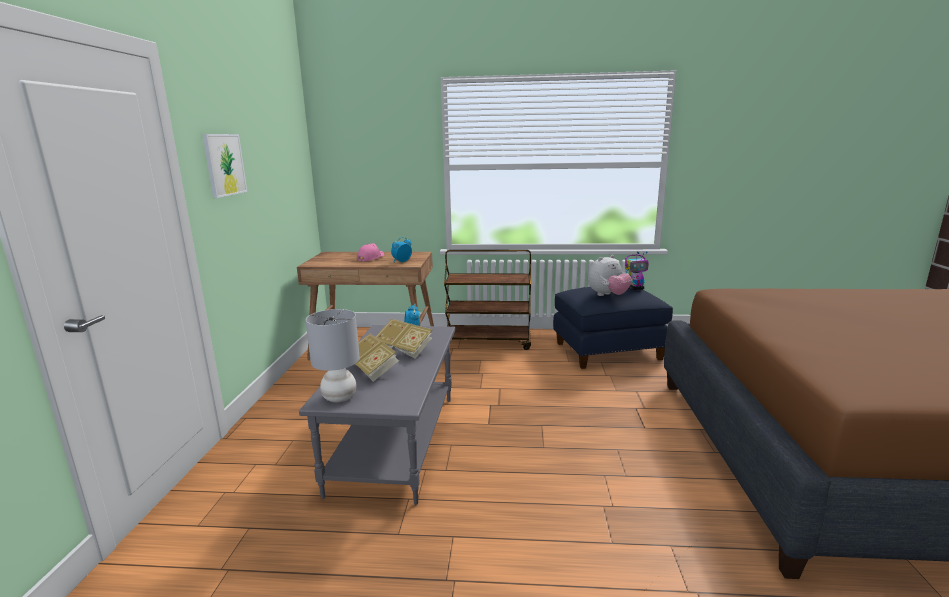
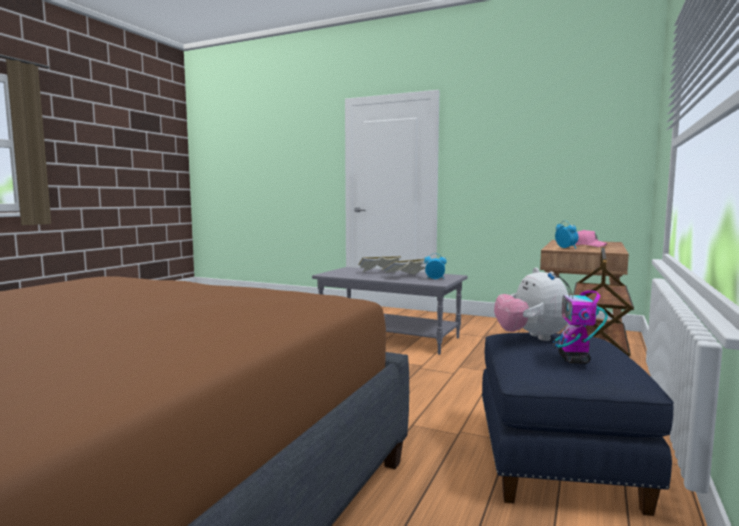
camera: 110 degrees right, 10 degrees down
(224, 165) = (483, 151): picture -> none
(339, 397) = (350, 269): grey table lamp -> none

